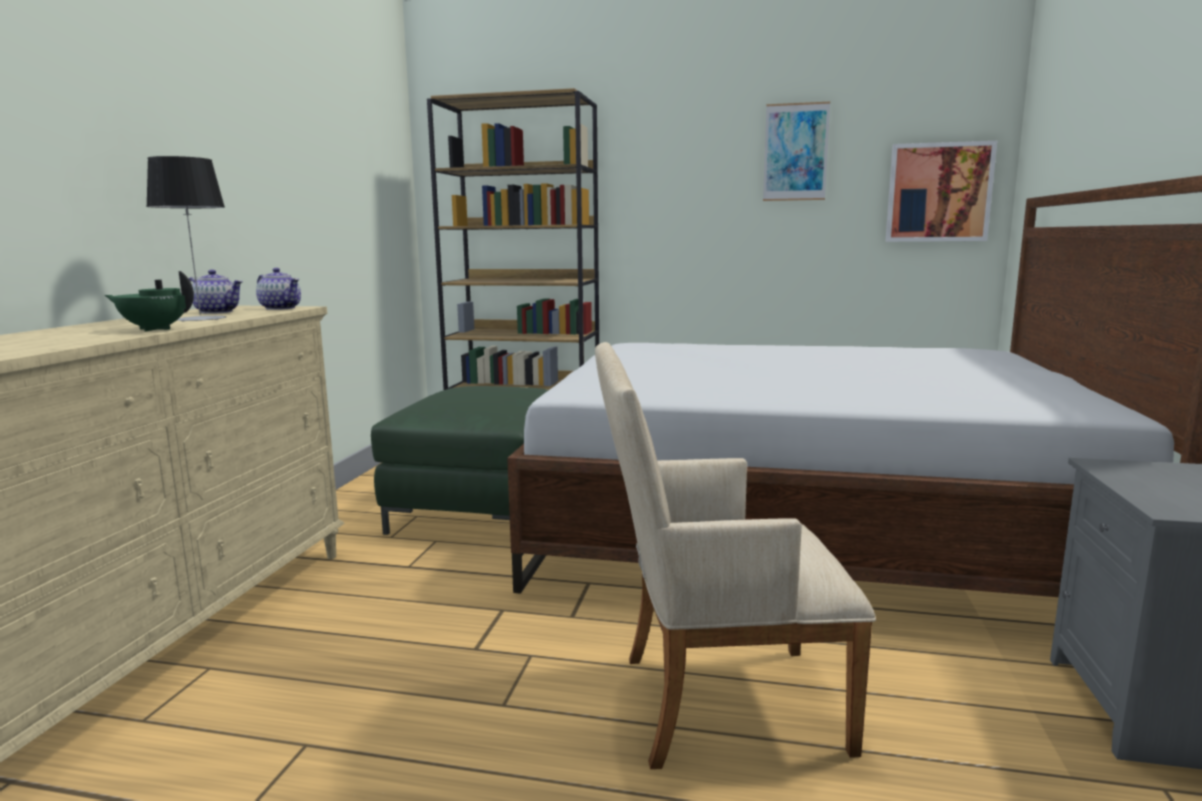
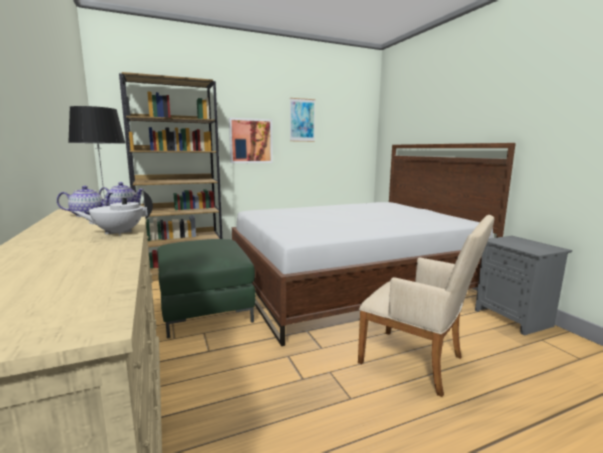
camera: 35 degrees left, 0 degrees up
(155, 329) = (118, 232): green teapot -> white teapot
(715, 702) = (417, 362): beige armchair -> beige armchair turned 105 degrees counterclockwise
(938, 192) = (354, 140): picture -> picture (251, 141)

